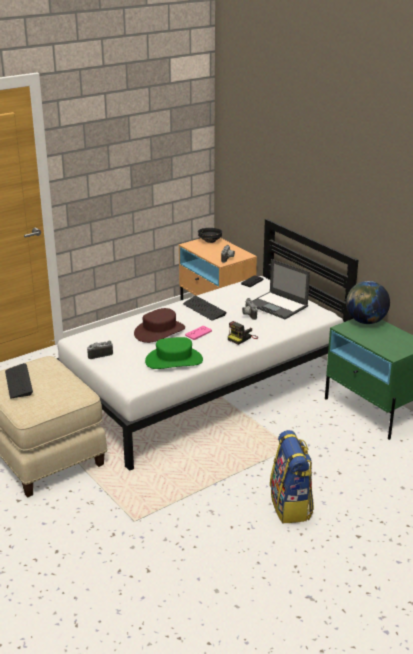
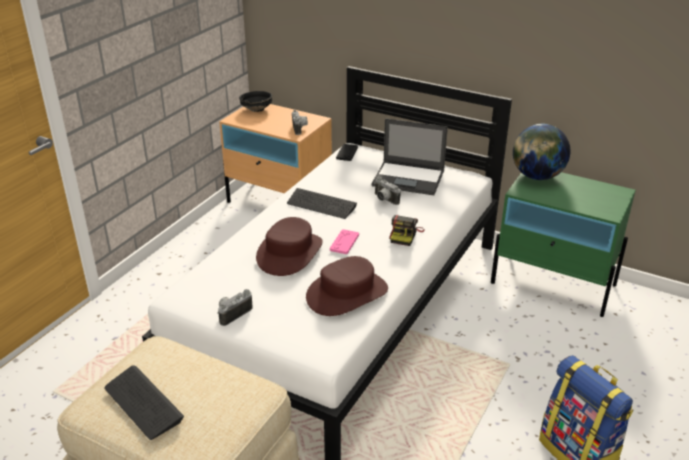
camera: 25 degrees left, 5 degrees up
(174, 360) = (347, 293): green hat -> brown hat

